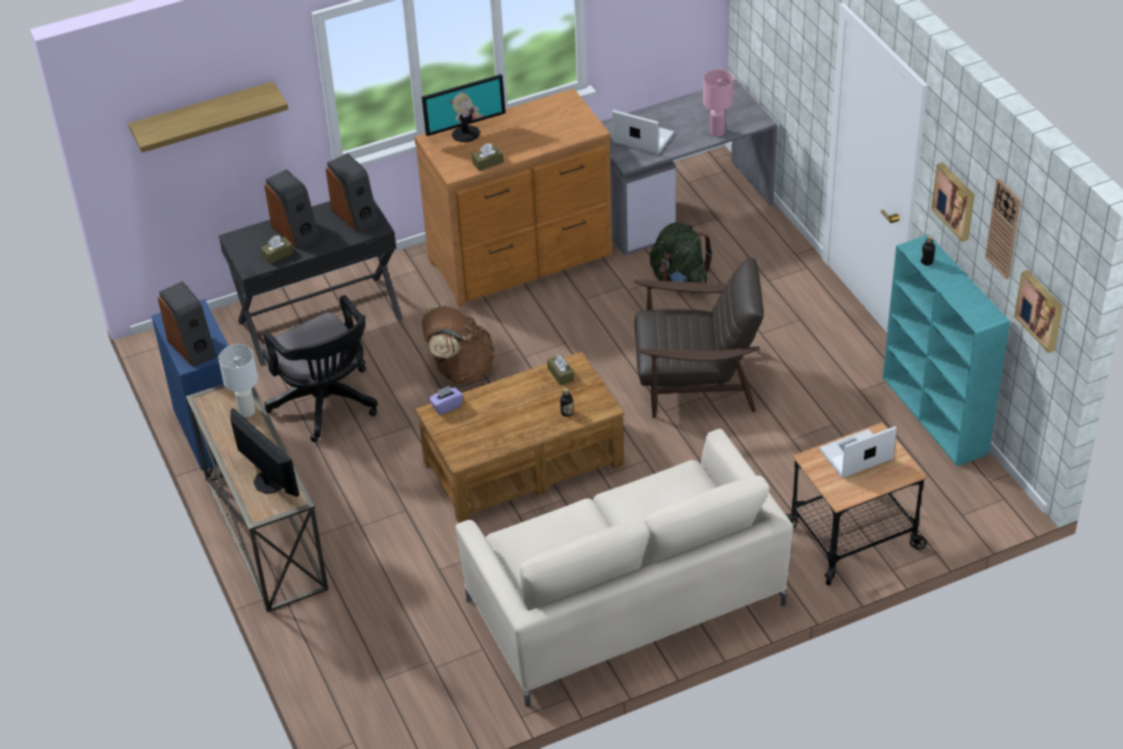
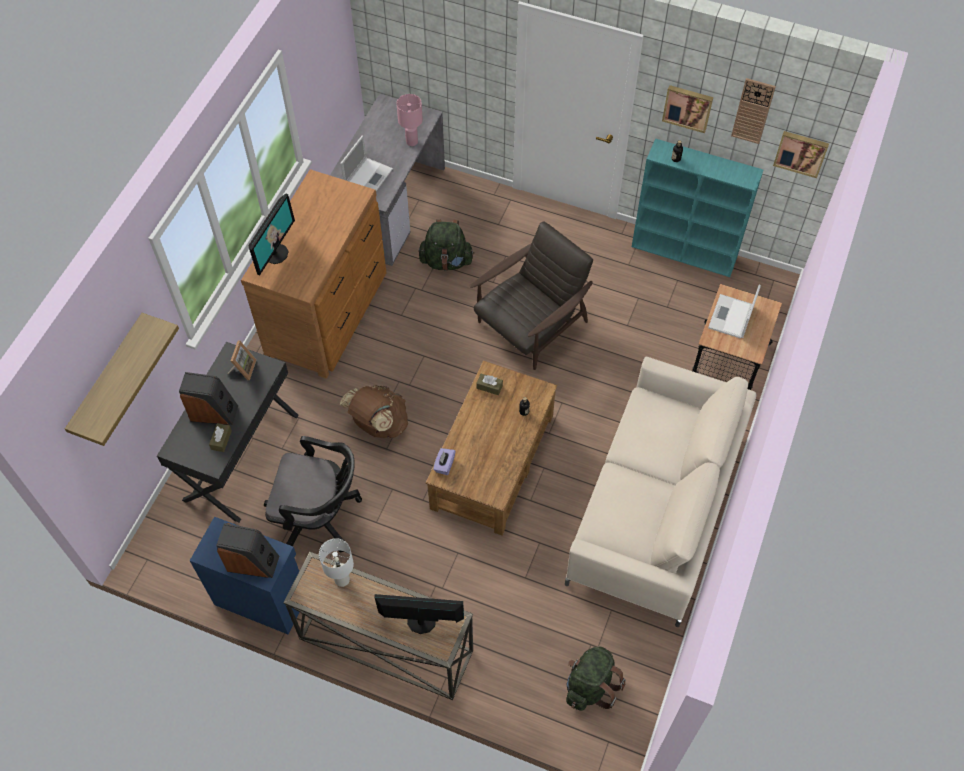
camera: 45 degrees left, 15 degrees up
(356, 216) = (243, 368): speaker -> picture frame
(391, 690) = (590, 685): none -> green backpack
(488, 163) = (319, 267): brown tissue box -> none
(642, 138) = (368, 176): laptop -> laptop turned 135 degrees clockwise

